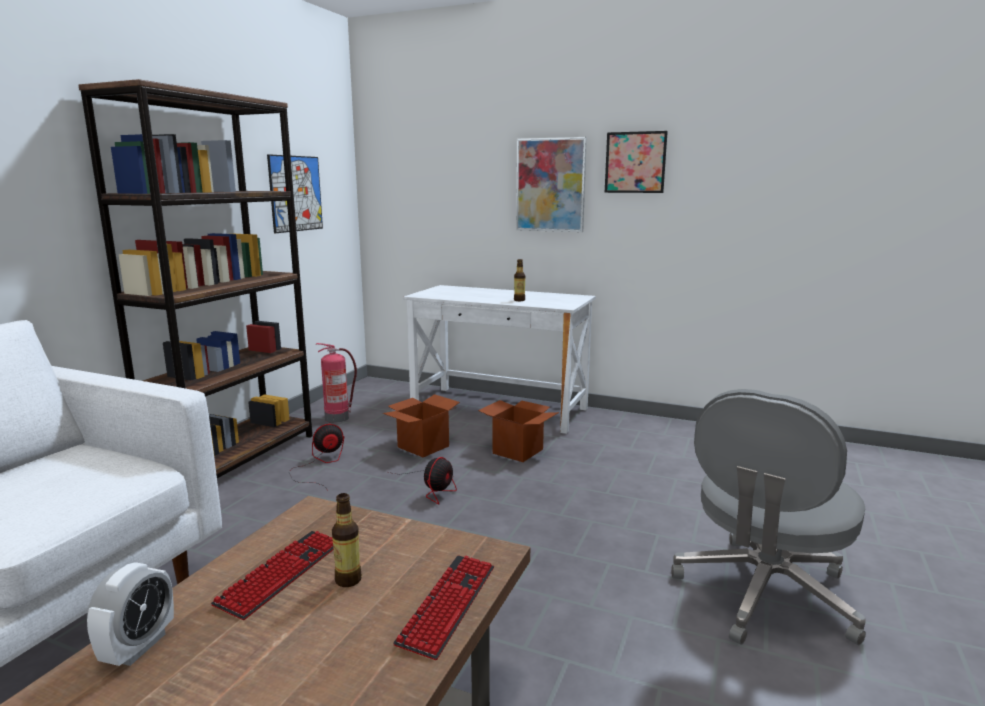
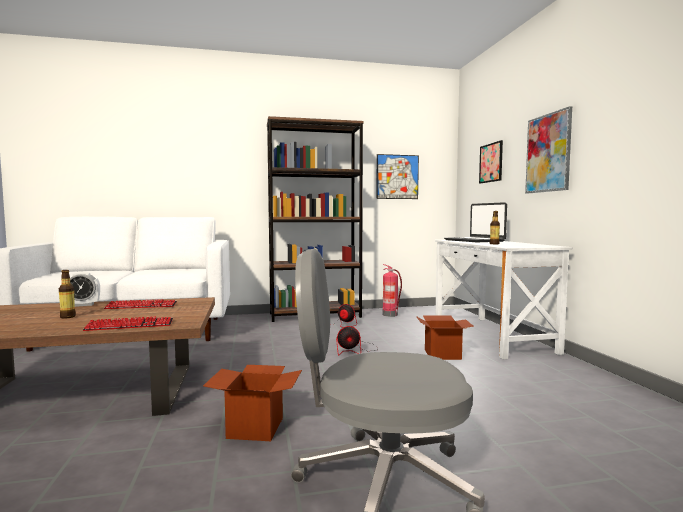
camera: 55 degrees right, 10 degrees down
(348, 580) = (142, 312): bottle -> bottle (67, 317)
(423, 446) = (397, 336): cardboard box -> cardboard box (255, 428)
(460, 293) = (474, 240): none -> laptop
(635, 162) = (607, 119): picture -> picture (491, 162)

